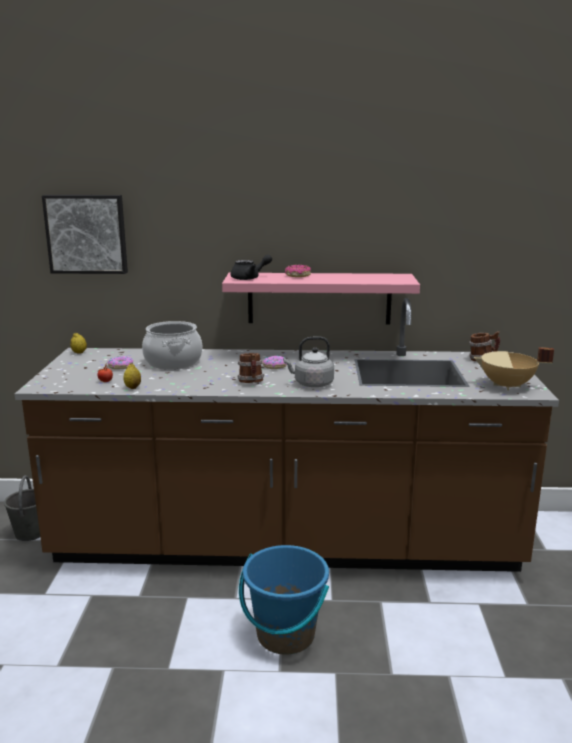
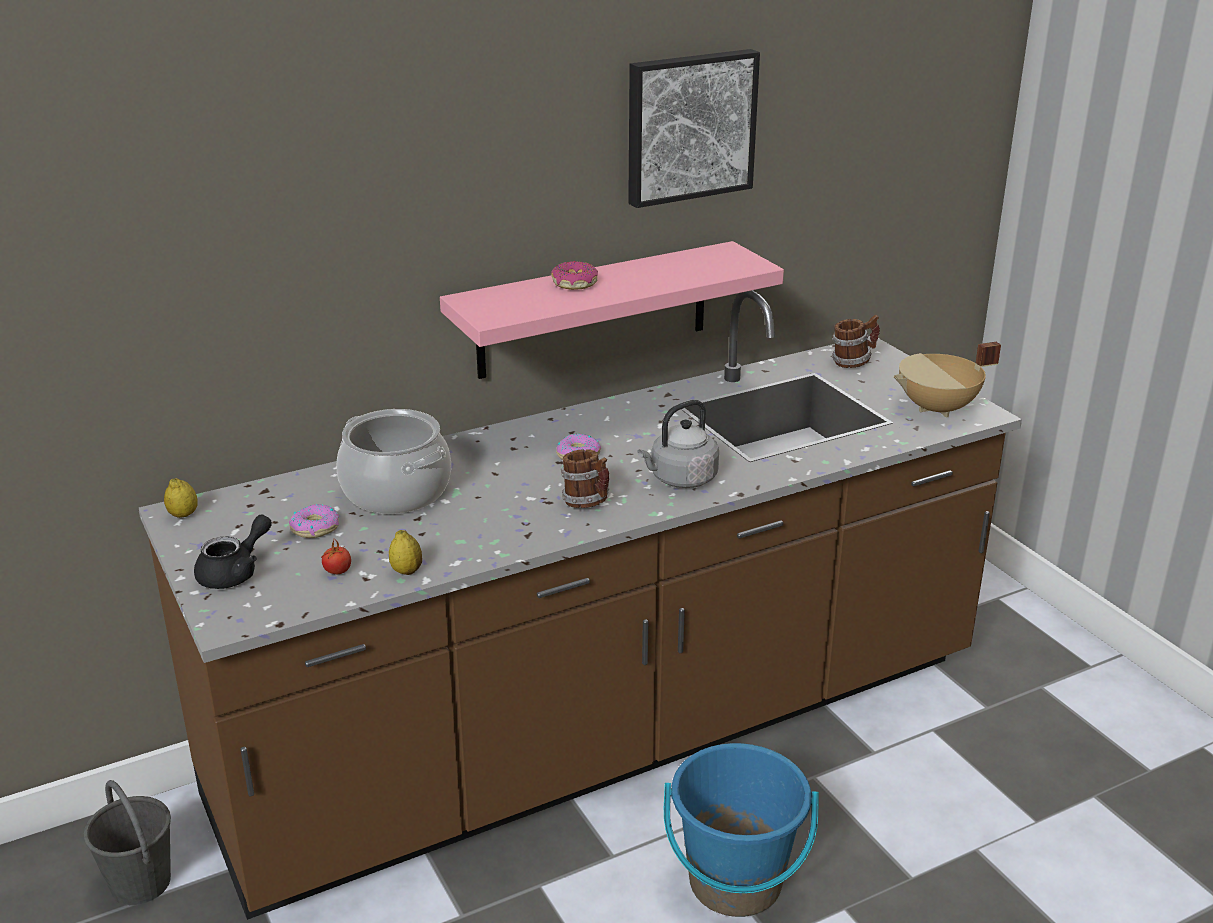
camera: 30 degrees left, 10 degrees up
(87, 234) = (157, 274): picture -> picture (689, 126)
(249, 278) = (506, 307): black teapot -> black teapot (235, 572)

